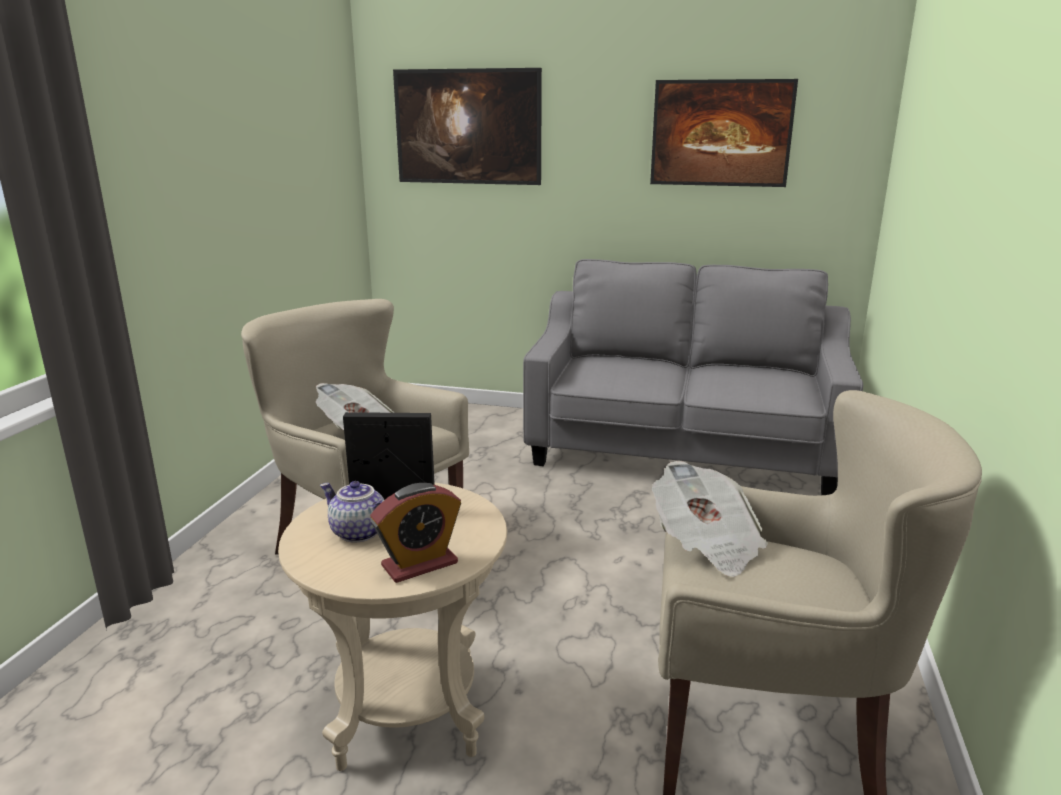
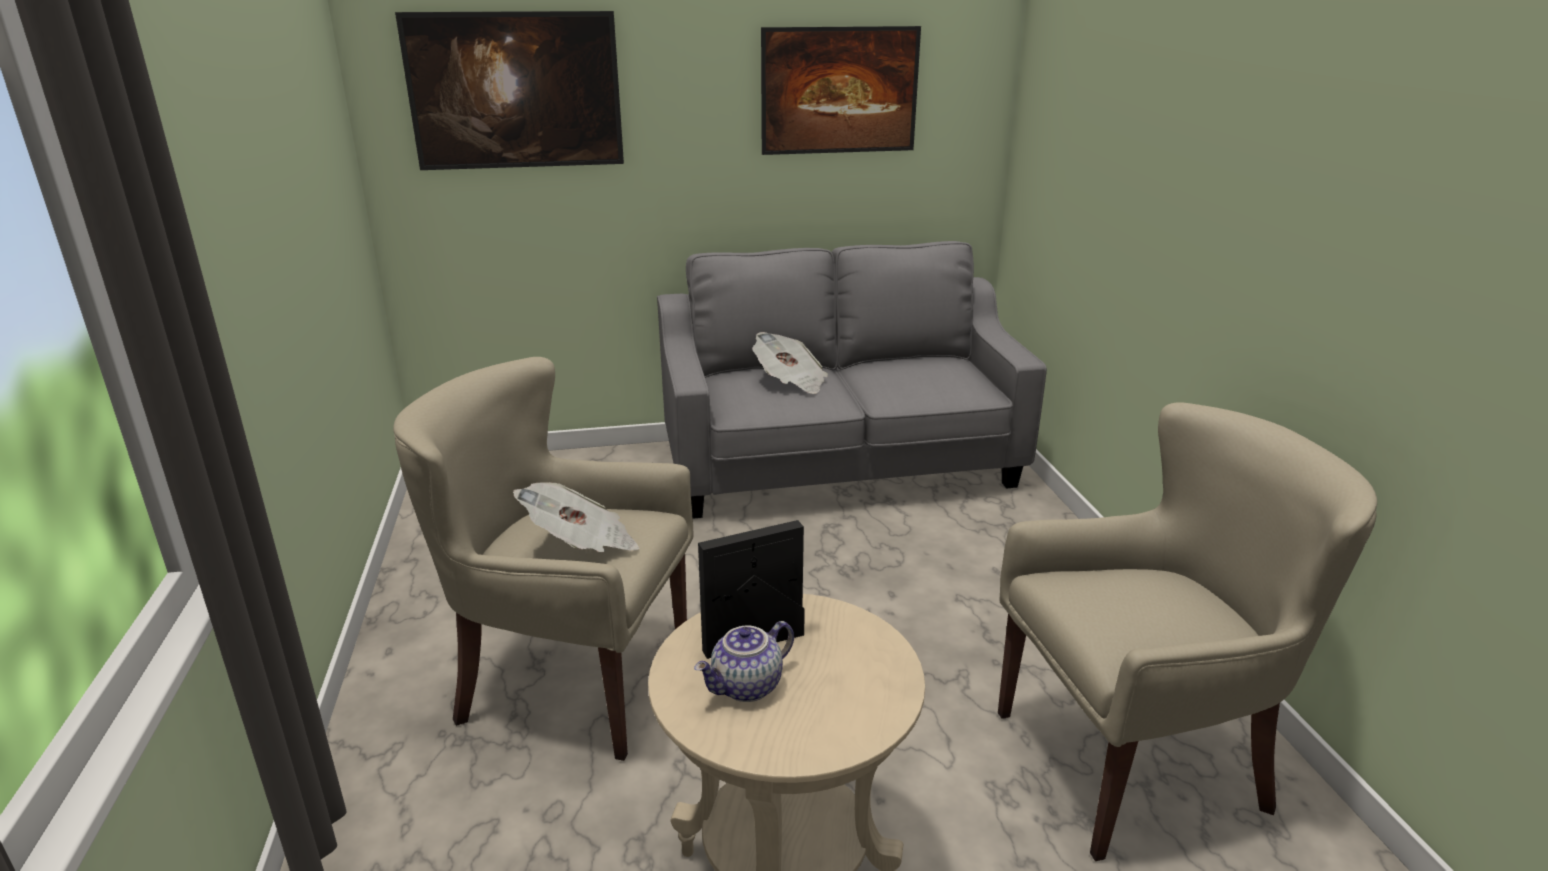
camera: 25 degrees left, 5 degrees up
(357, 533) = (747, 687): teapot -> teapot turned 45 degrees counterclockwise
(419, 564) = (858, 706): alarm clock -> none
(707, 544) = (1076, 591): newspaper -> newspaper (790, 382)

